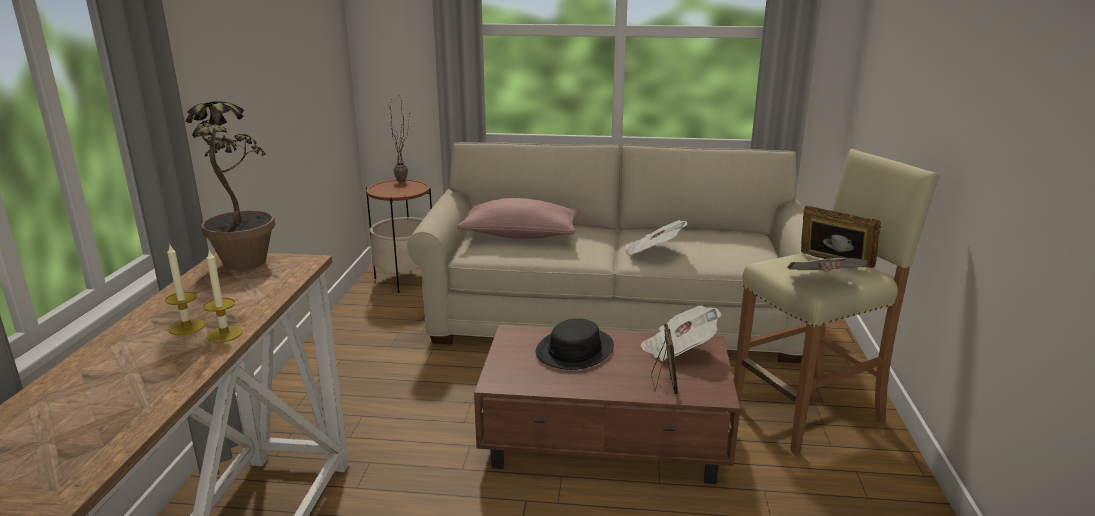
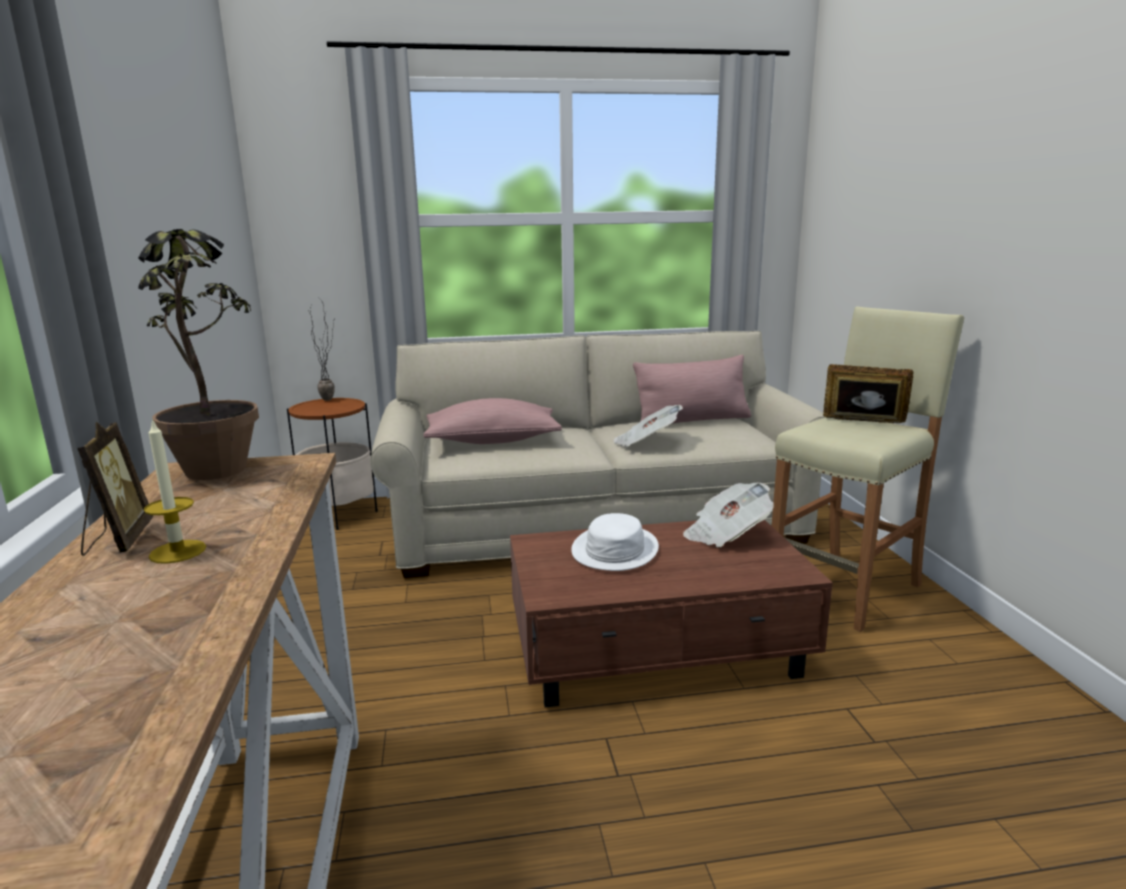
camera: 15 degrees left, 5 degrees down
(224, 334) = (246, 552): candle -> none
(574, 350) = (614, 550): black hat -> white hat
(663, 384) = (736, 570): picture frame -> picture frame (118, 541)
(712, 233) = (692, 421): none -> pink pillow
(822, 284) = (872, 441): newspaper -> none

